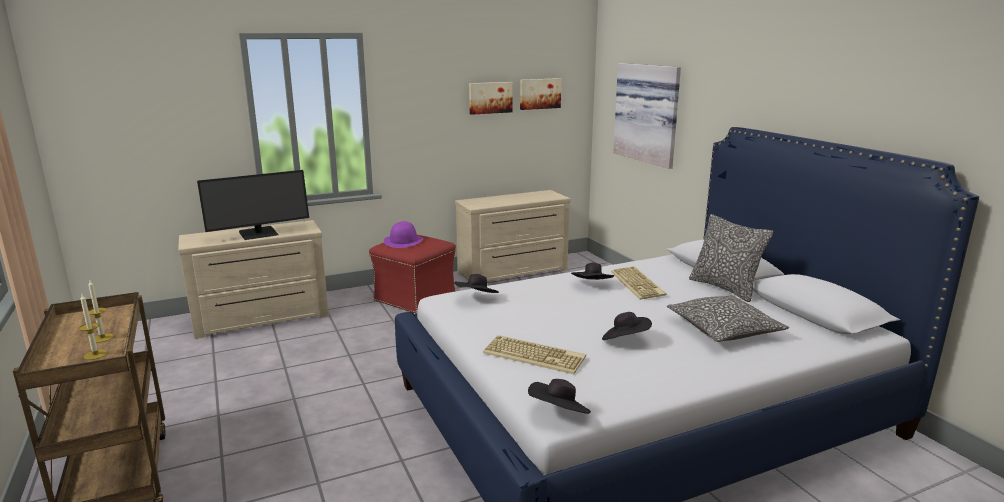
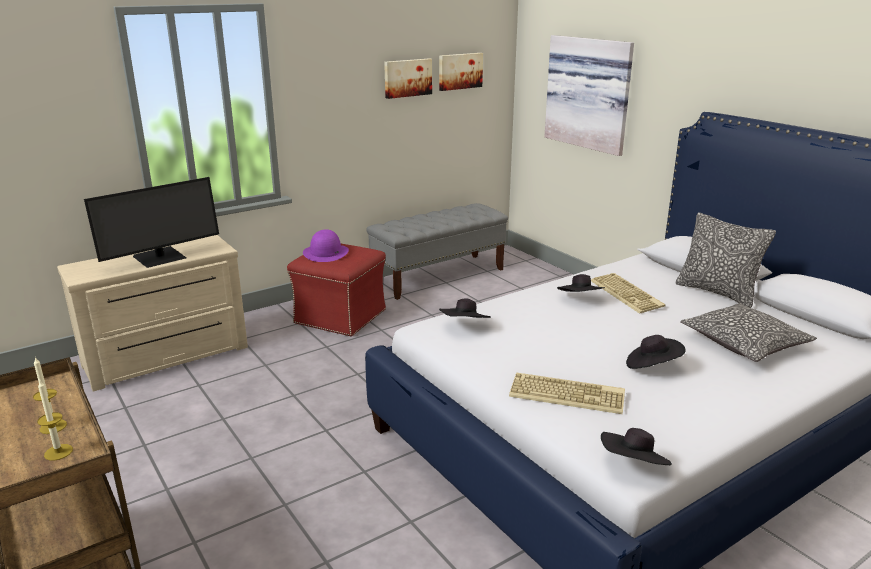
camera: 10 degrees left, 5 degrees up
(514, 272) = (439, 276): beige dresser -> grey bench

